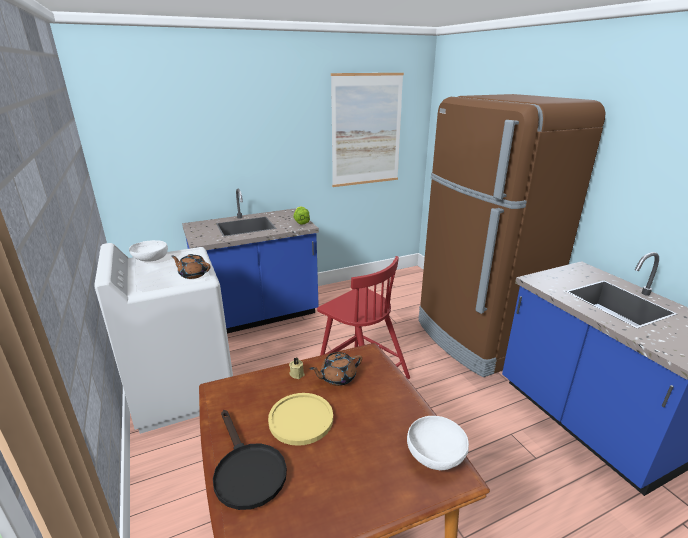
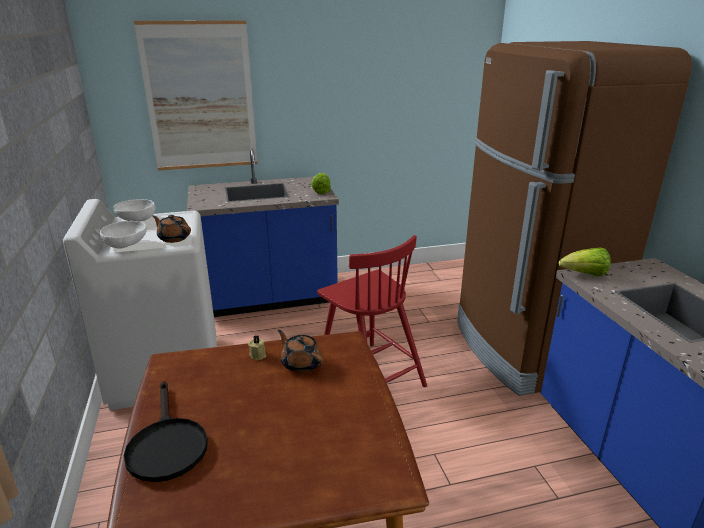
camera: 10 degrees right, 0 degrees up
(301, 419) = (243, 401): yellow plate -> none
(337, 377) = (301, 363): brown teapot -> brown teapot turned 60 degrees clockwise
(366, 130) = (413, 85): picture -> picture (200, 97)
(436, 455) = (380, 457): white bowl -> white bowl (126, 245)
(538, 279) = (584, 275): none -> lettuce

